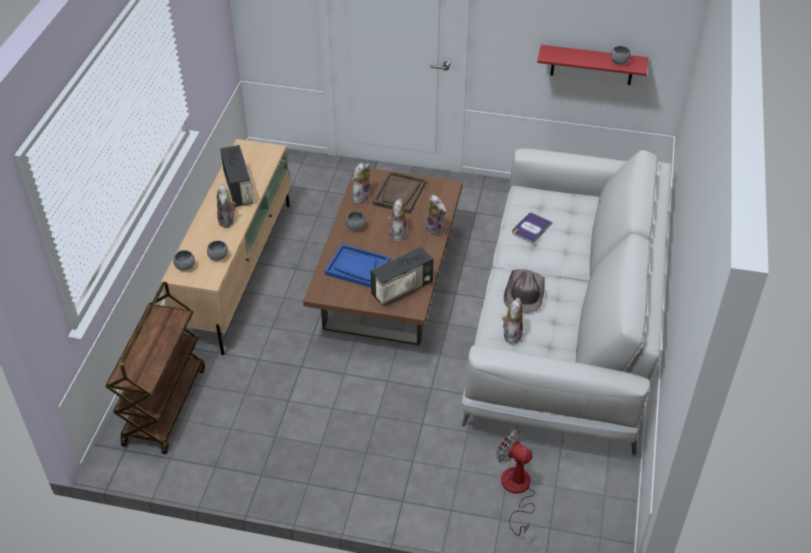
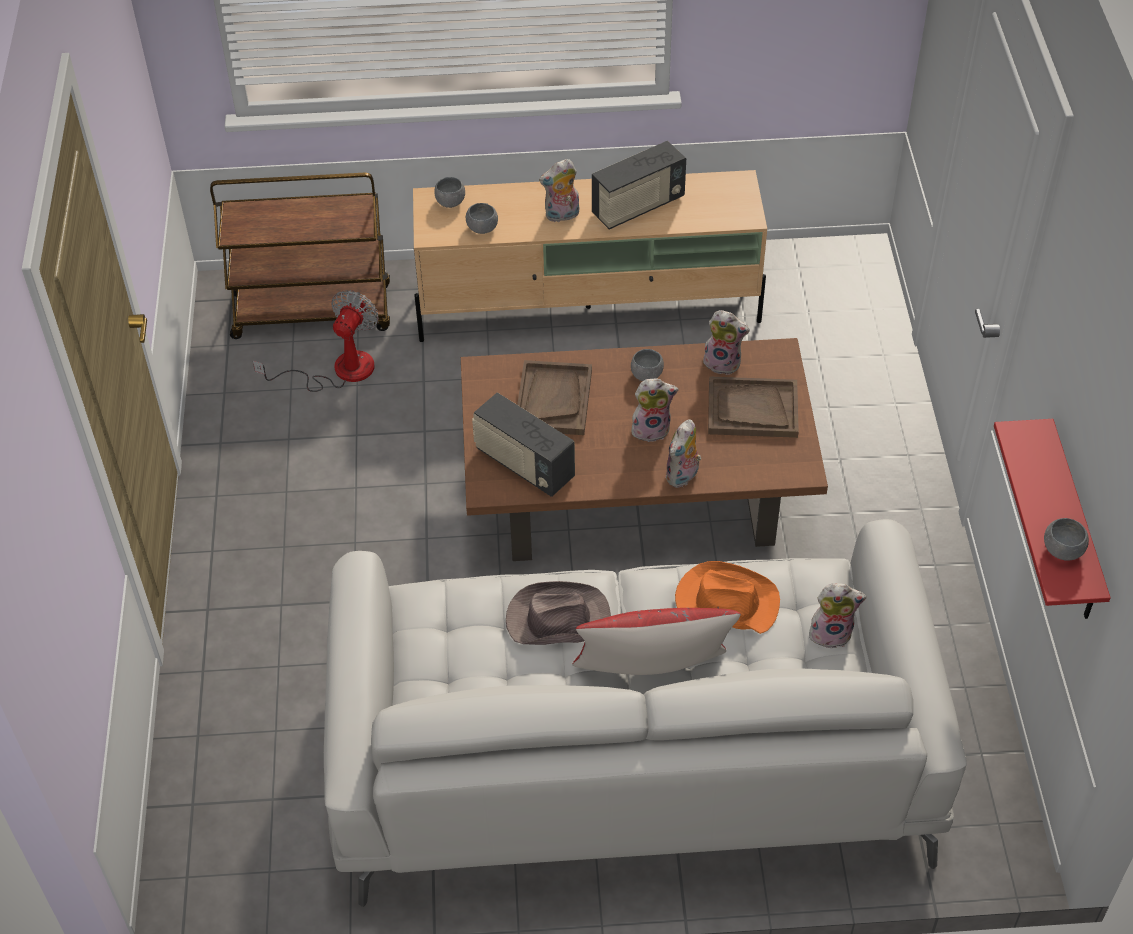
camera: 75 degrees right, 5 degrees up
(357, 267) = (553, 399): blue tray -> brown tray
(511, 334) = (456, 620): plush toy -> plush toy (831, 632)
(516, 491) = (253, 747): fan -> fan (339, 370)
(531, 228) = (726, 601): book -> orange hat
(571, 266) = (652, 678): none -> red pillow

